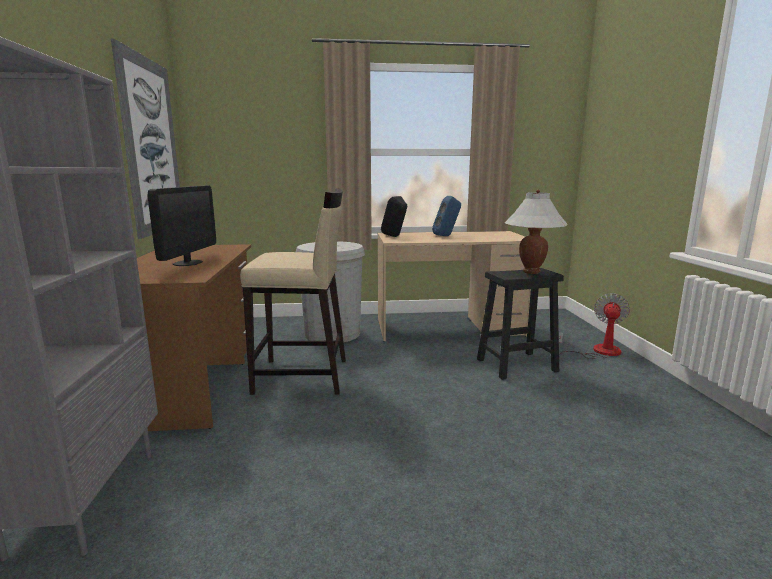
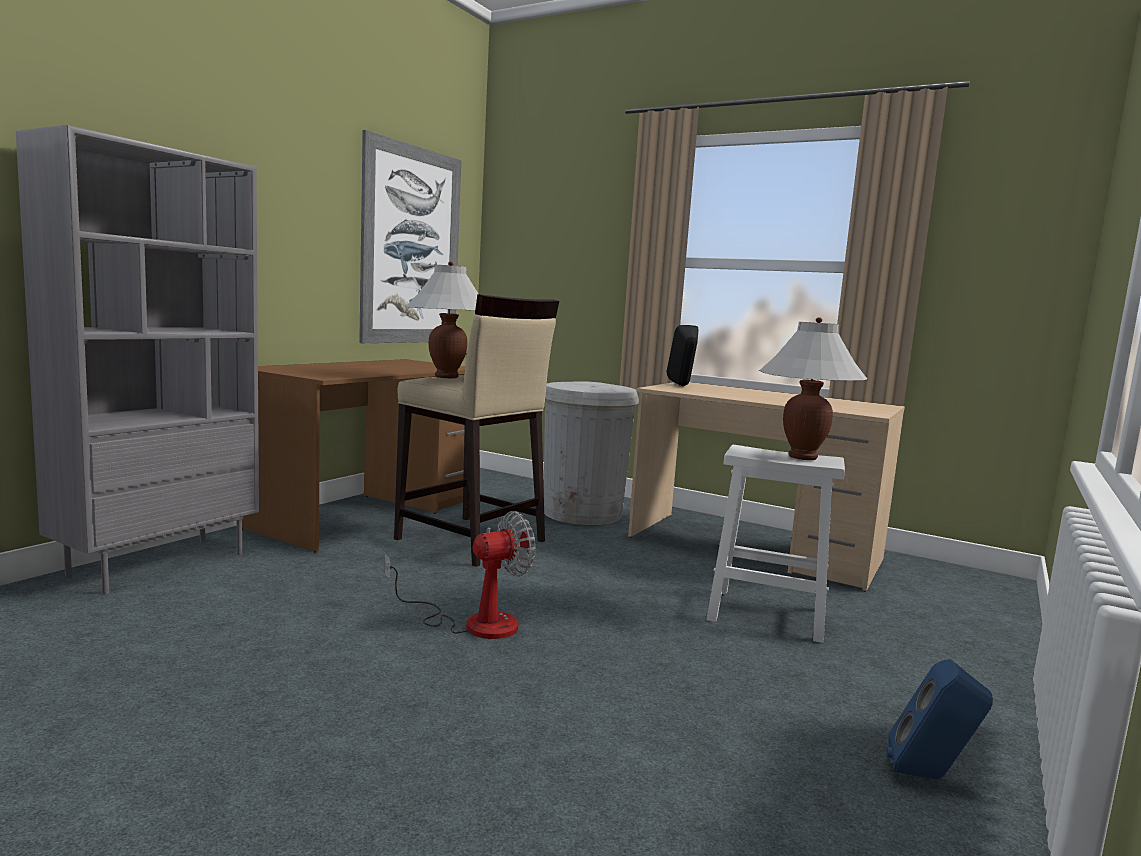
camera: 35 degrees right, 5 degrees down
(187, 263) = (366, 370): monitor -> none
(275, 258) = (446, 377): none -> white table lamp
(446, 236) = (761, 395): blue speaker -> blue speaker (930, 777)
(515, 365) = (764, 614): black stool -> white stool
(598, 352) = (962, 647): fan -> fan (473, 623)

